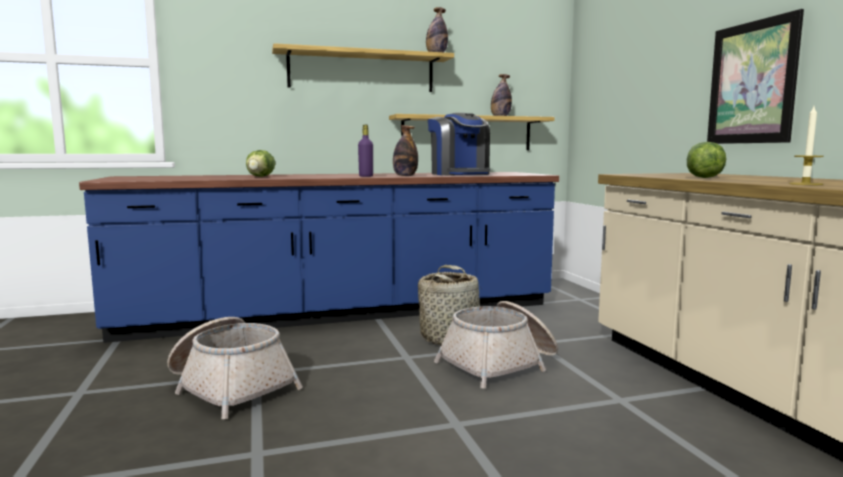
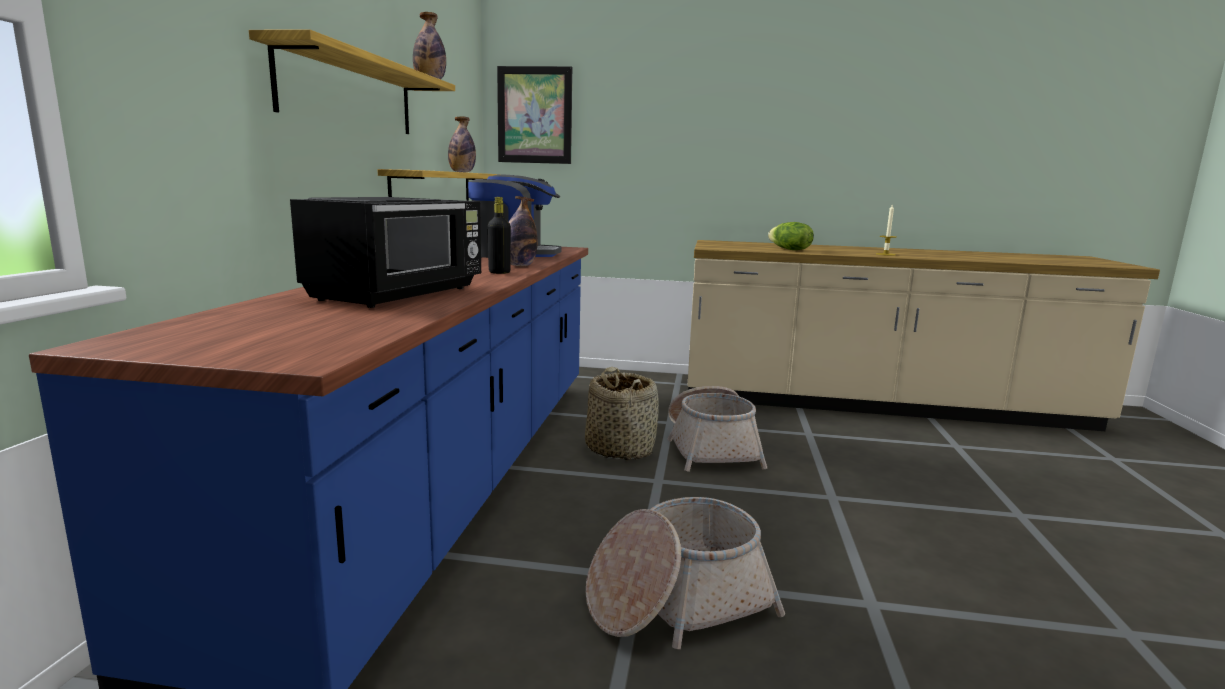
camera: 65 degrees left, 5 degrees up
(261, 176) = (399, 294): lettuce -> black microwave
(366, 176) = (499, 272): purple bottle -> black bottle
(752, 83) = (745, 168): picture -> picture (534, 115)

